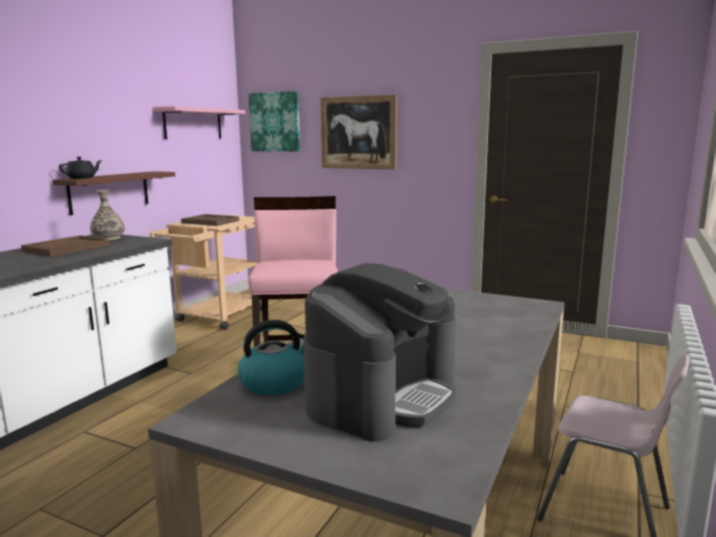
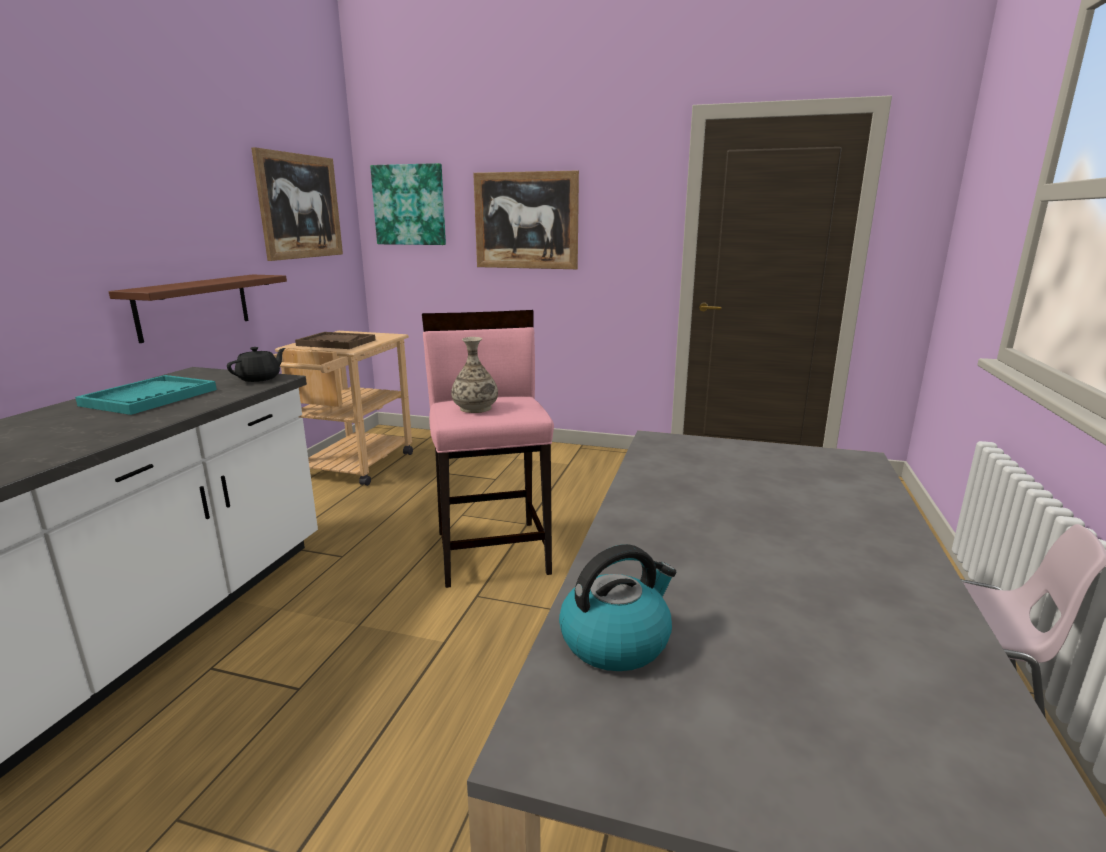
camera: 10 degrees left, 5 degrees up
(66, 248) = (150, 397): brown tray -> turquoise tray
(82, 178) = (155, 288): black teapot -> black teapot (260, 378)
(108, 238) = (208, 377): vase -> vase (475, 408)
(193, 124) = (300, 206): pink shelf -> picture
(382, 395) = (798, 652): coffee machine -> none

